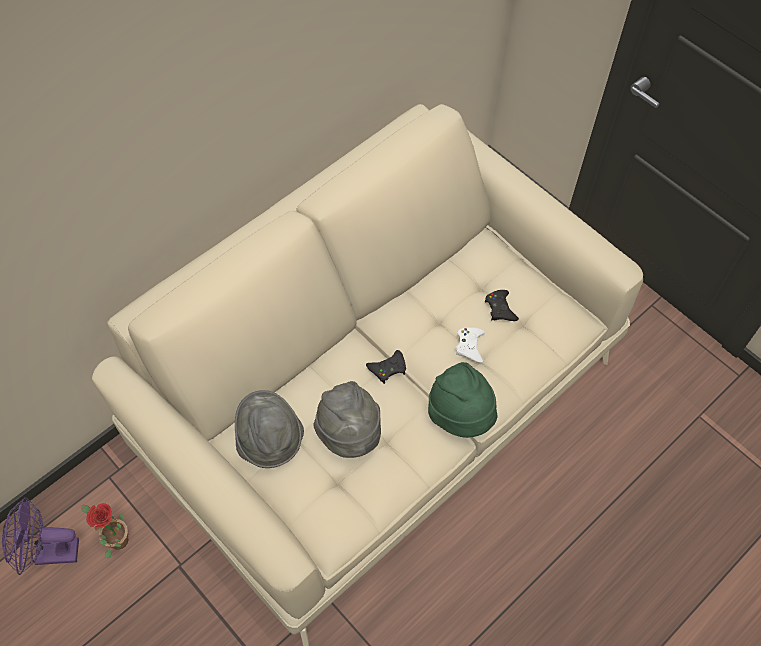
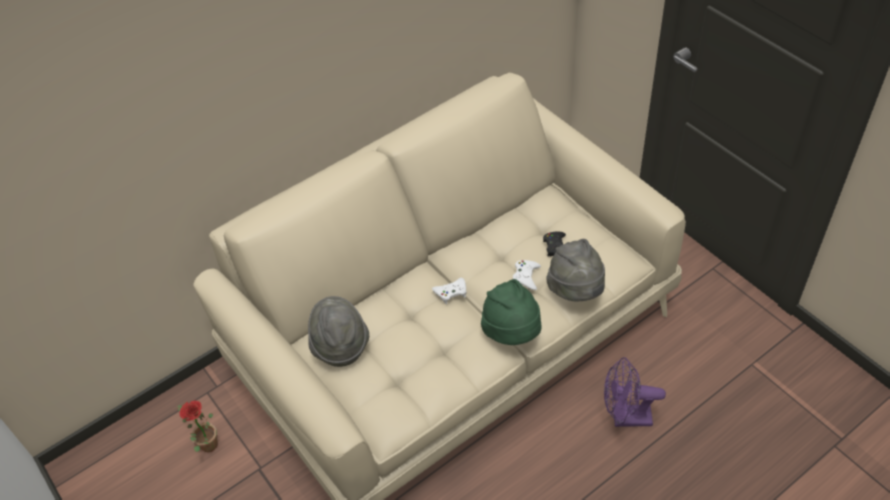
camera: 10 degrees right, 10 degrees down
(49, 553) = (148, 452): purple fan -> purple fan (625, 418)
(350, 434) = (411, 343): grey hat -> grey hat (576, 291)
(388, 368) = (451, 292): black game controller -> white game controller

